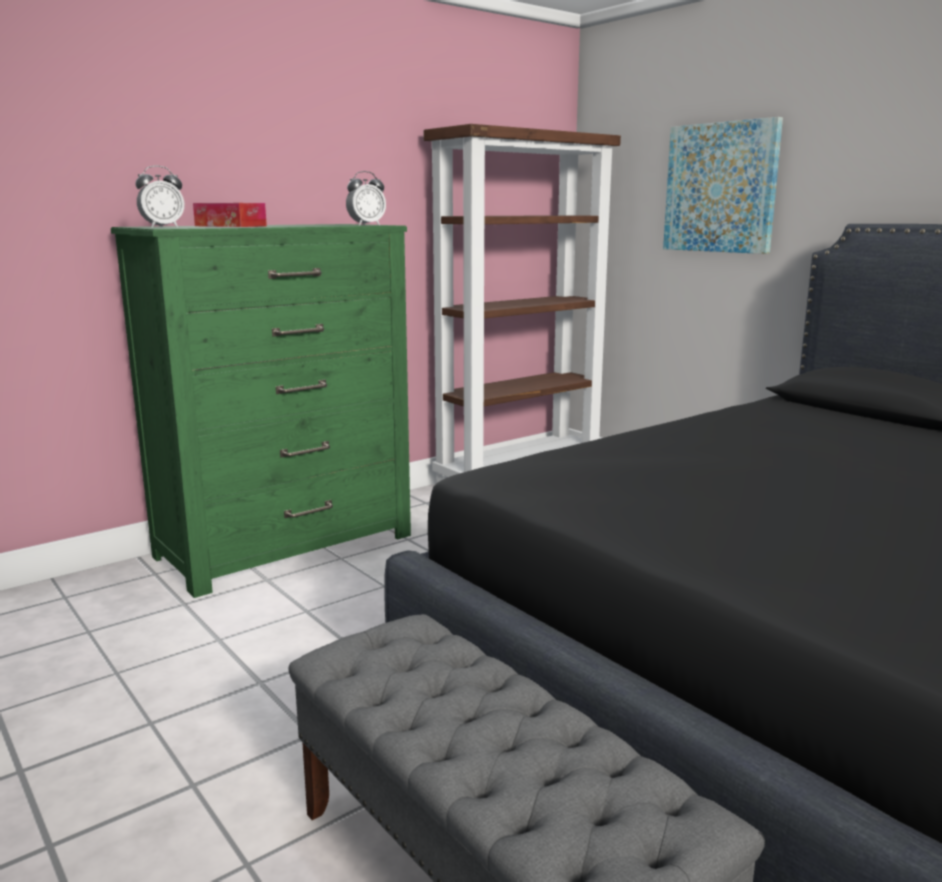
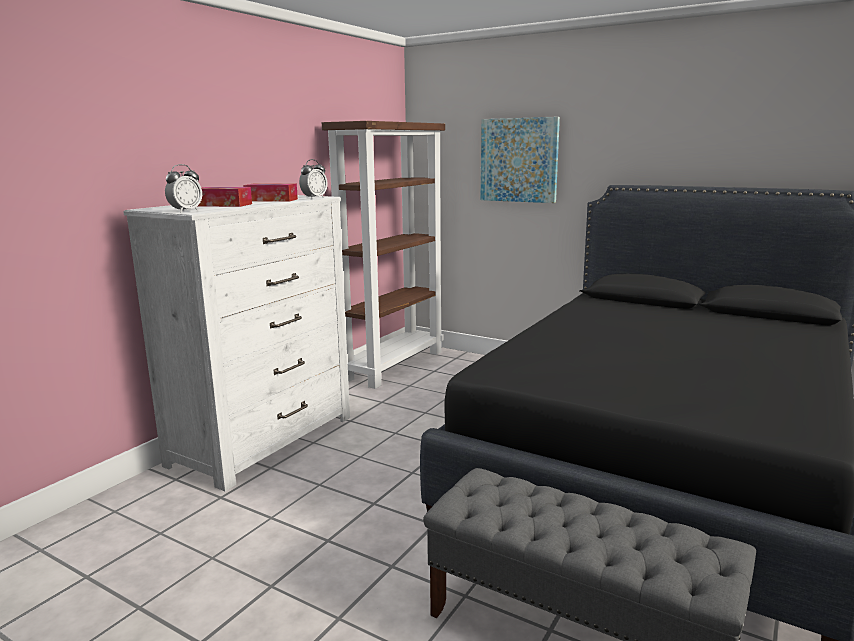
camera: 20 degrees left, 0 degrees up
(286, 546) = (264, 440): green dresser -> white dresser
(306, 225) = (271, 200): none -> tissue box

